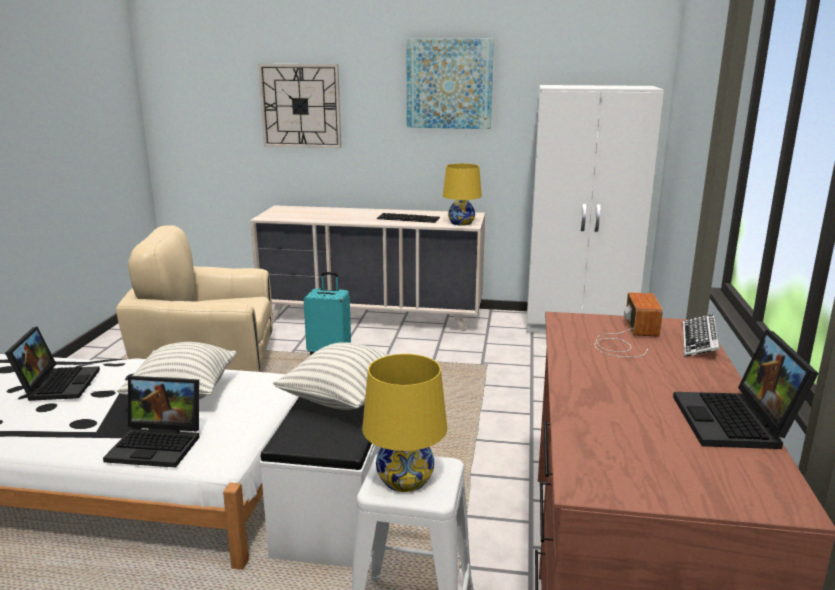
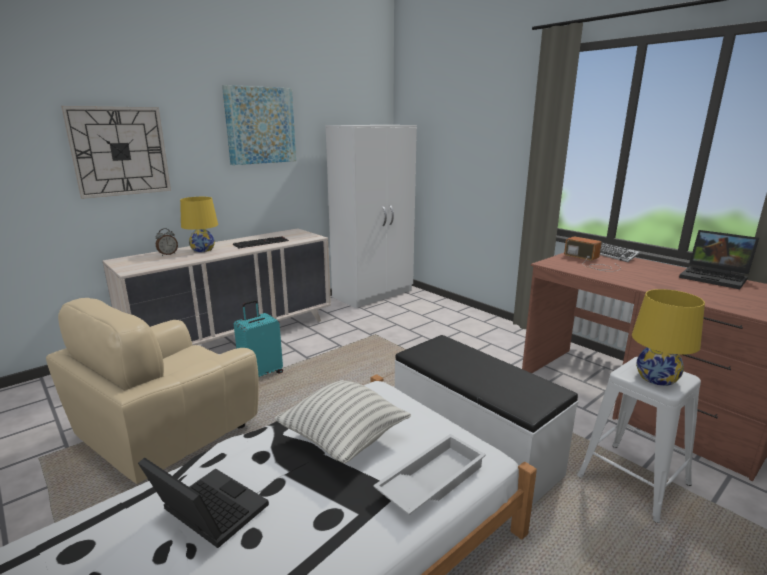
camera: 50 degrees left, 0 degrees up
(159, 444) = (430, 480): laptop -> white tray
(319, 211) = (168, 254): none -> alarm clock
(344, 399) = (480, 369): pillow -> none
(461, 223) = (305, 237): yellow table lamp -> yellow table lamp (202, 249)

